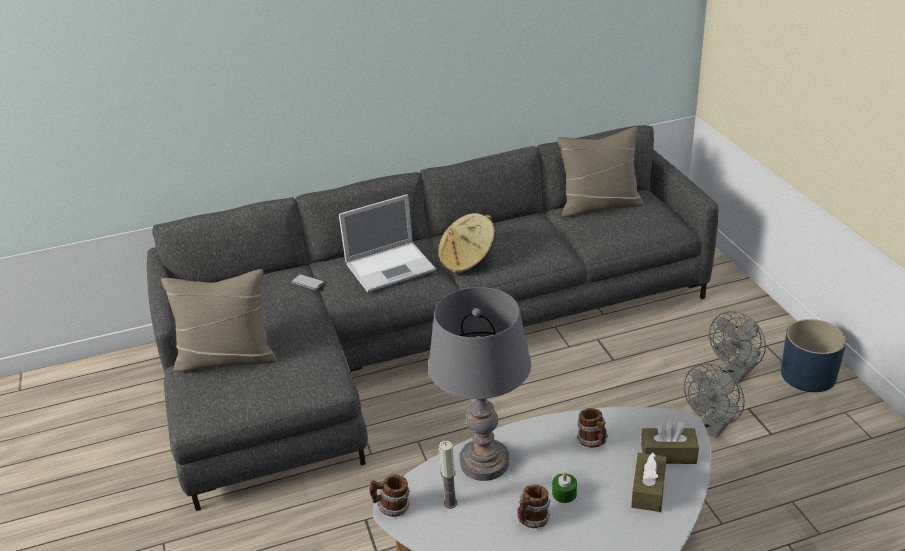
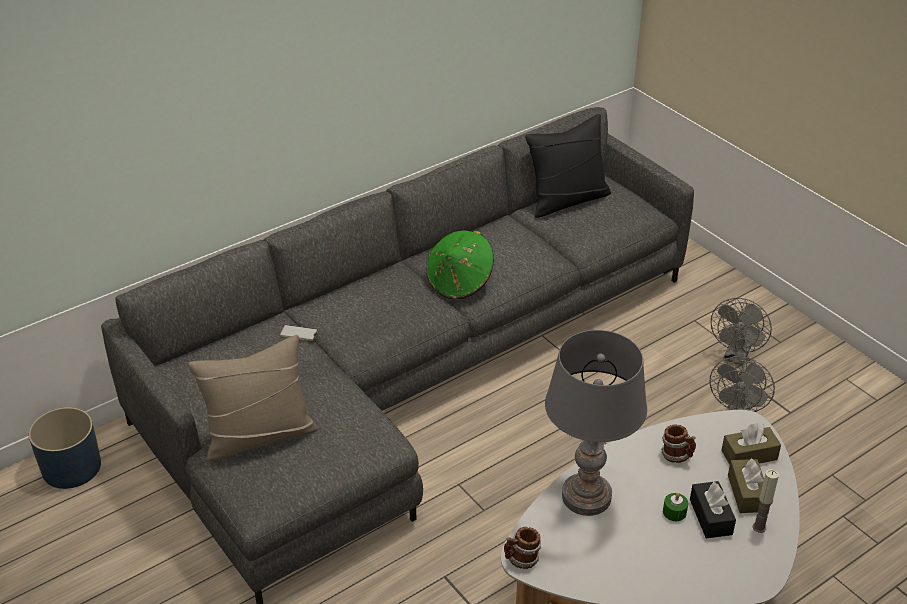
camera: 20 degrees left, 5 degrees up
(392, 266) = (385, 301): laptop -> none
(450, 503) = (574, 543): candle -> candle (759, 527)
(467, 260) = (460, 282): beige hat -> green hat
(532, 521) = (658, 544): mug -> none
(599, 206) = (567, 200): beige pillow -> black pillow
(599, 505) = (710, 517): none -> black tissue box
(808, 375) = (801, 347): blue planter -> blue planter (71, 467)

